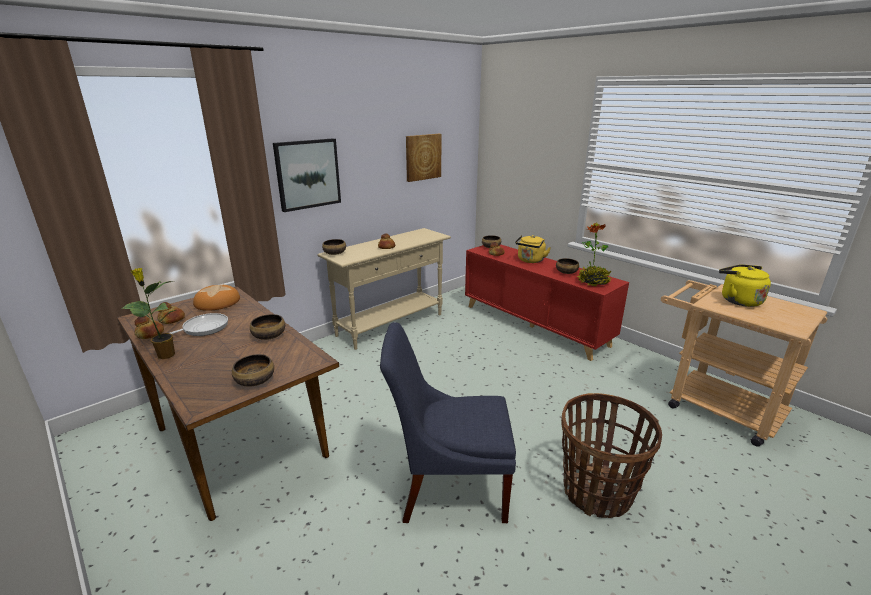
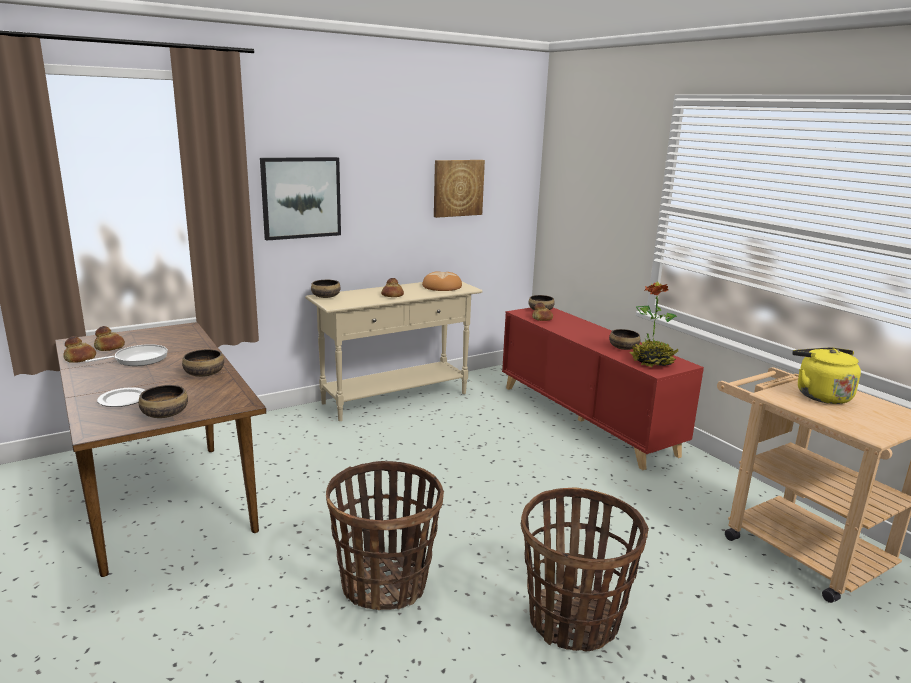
camera: 10 degrees right, 5 degrees down
(165, 355) = (85, 380): potted plant -> none
(209, 370) = (123, 399): none -> plate
(217, 302) = (167, 335): bread -> bread (442, 286)
(447, 486) = (385, 584): blue chair -> basket
(530, 261) = (583, 330): yellow kettle -> none

